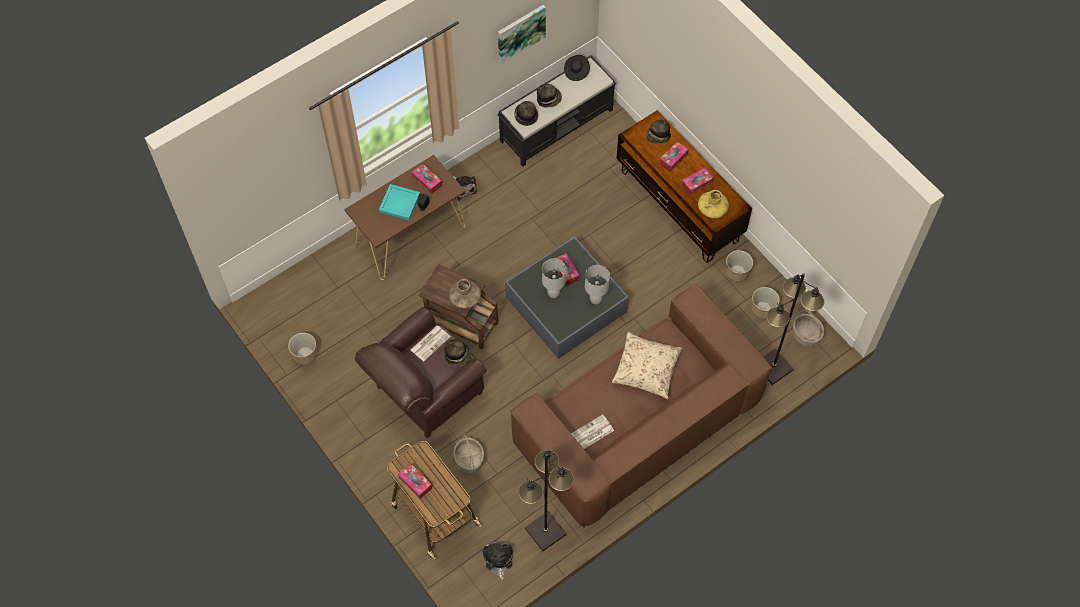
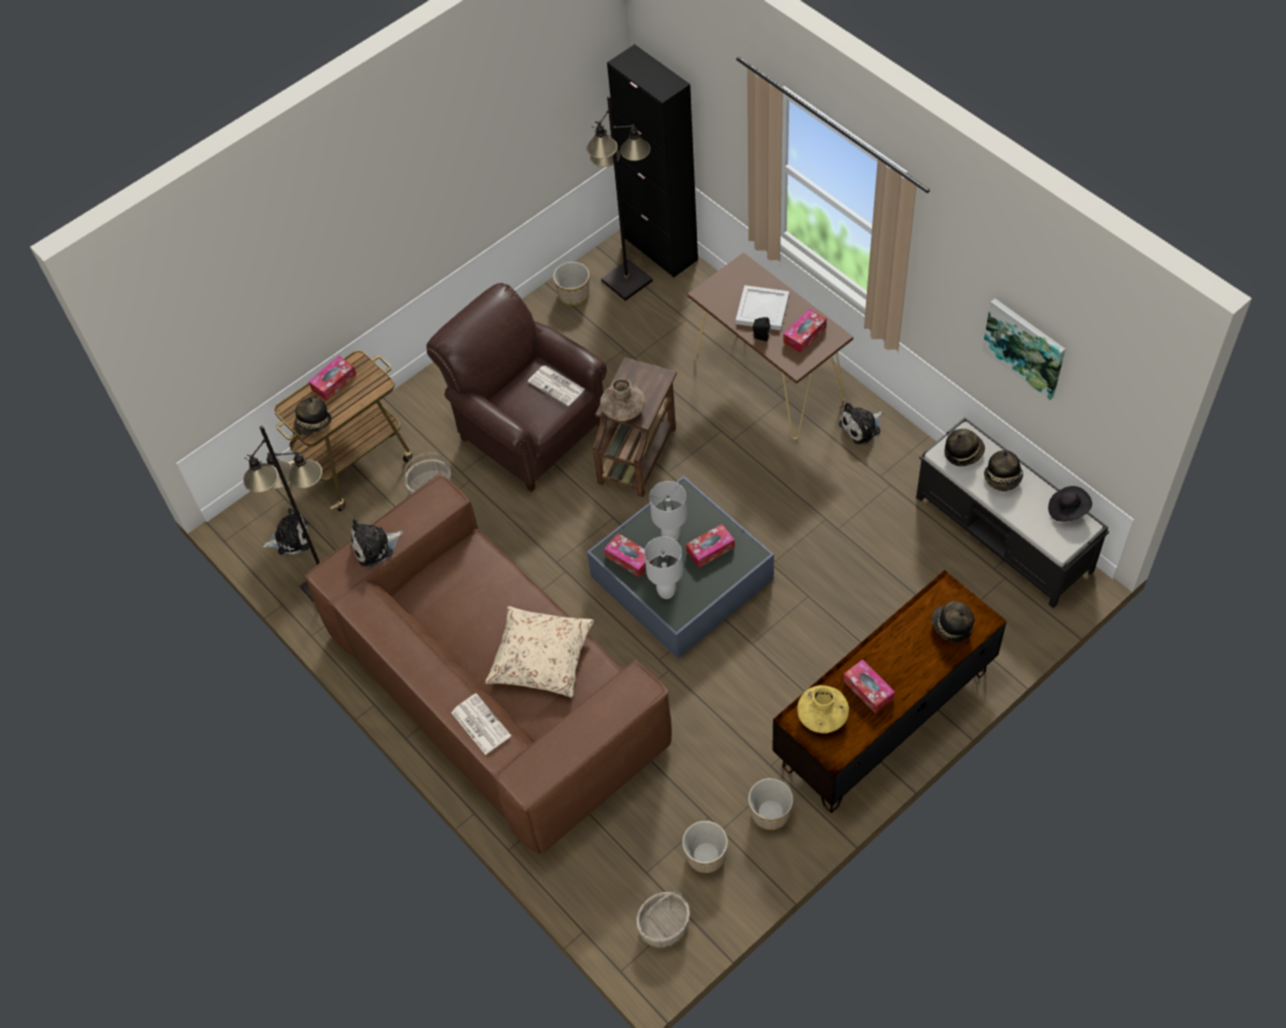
camera: 90 degrees right, 5 degrees down
(274, 293) = (660, 249): none -> black cabinet
(400, 203) = (763, 310): turquoise tray -> white tray
(458, 355) = (539, 419): hat -> hat (313, 424)
(567, 454) = (375, 546): none -> plush toy
(592, 433) = (434, 595): newspaper -> newspaper (480, 724)
(673, 159) = (911, 651): tissue box -> tissue box (629, 559)
(773, 368) = (600, 876): black floor lamp -> black floor lamp (626, 281)

